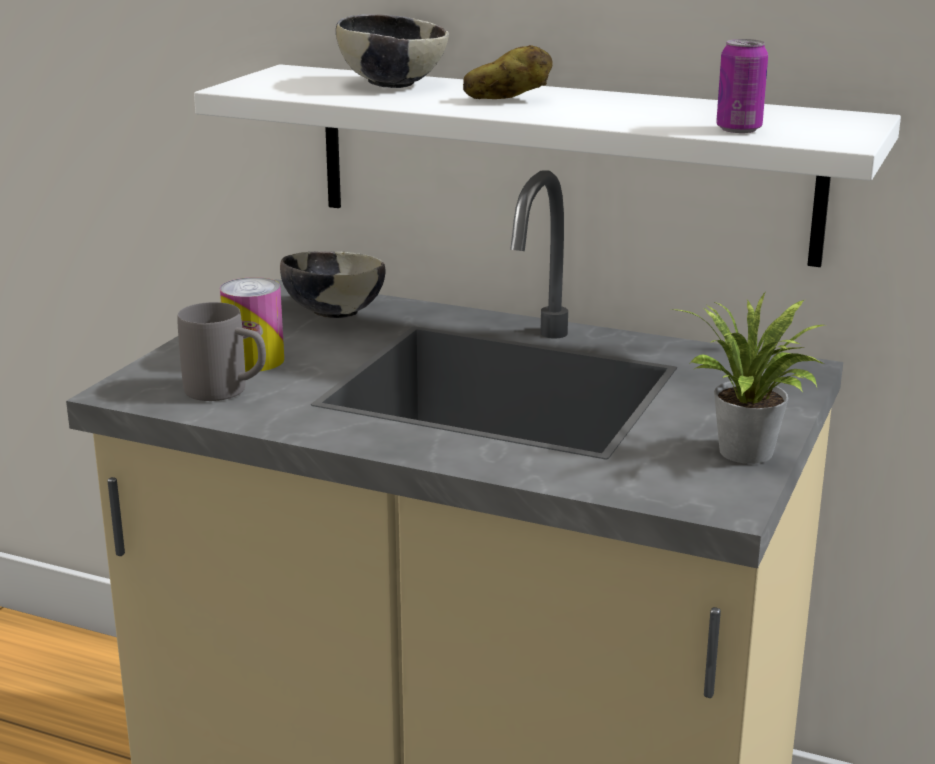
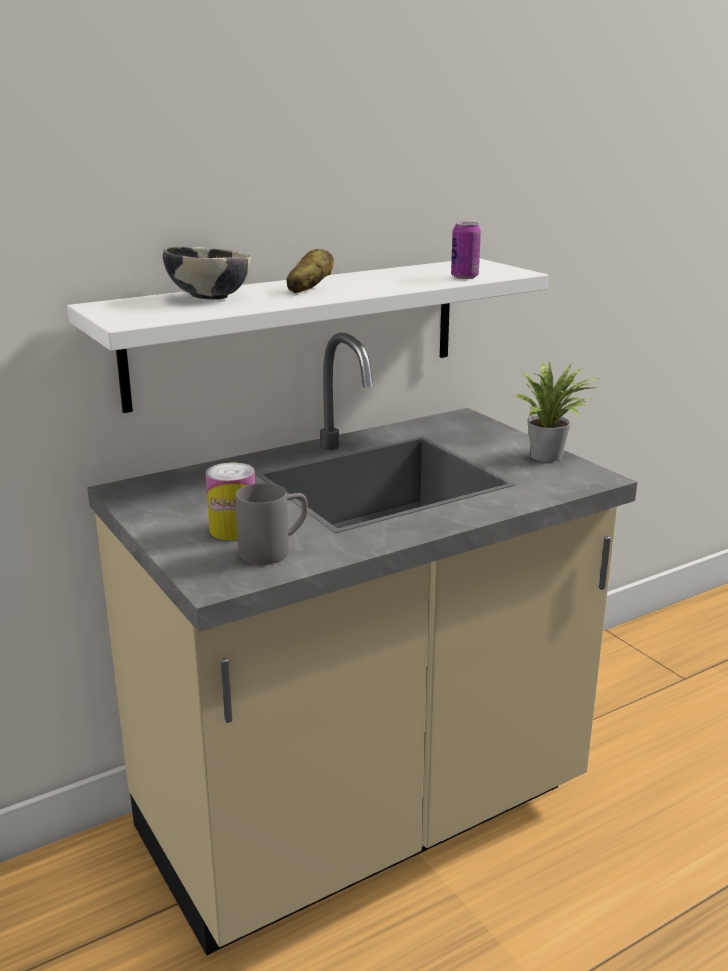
camera: 55 degrees left, 0 degrees up
(333, 313) = (191, 487): bowl -> none

